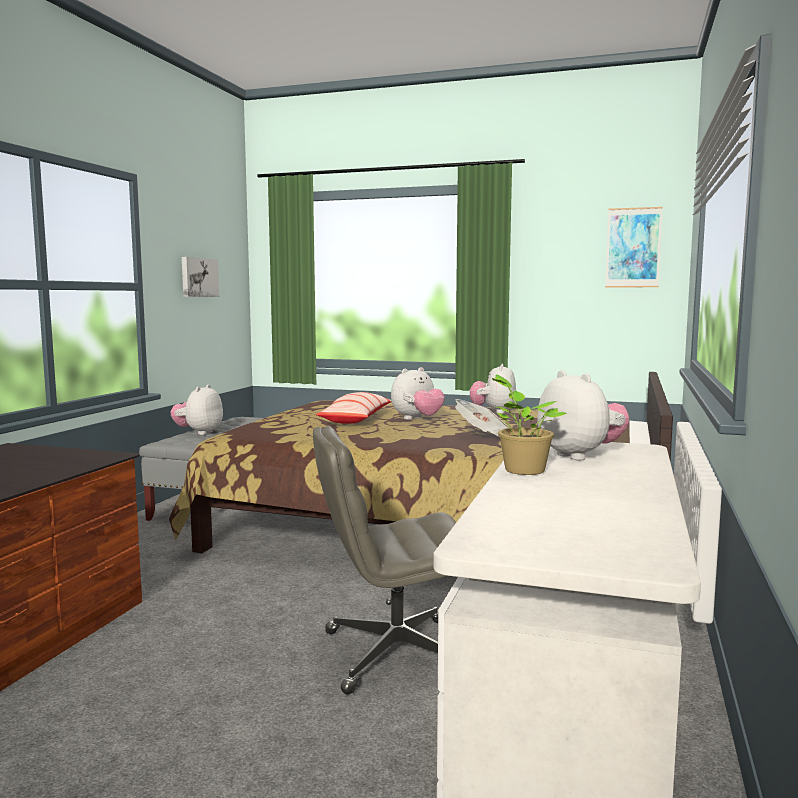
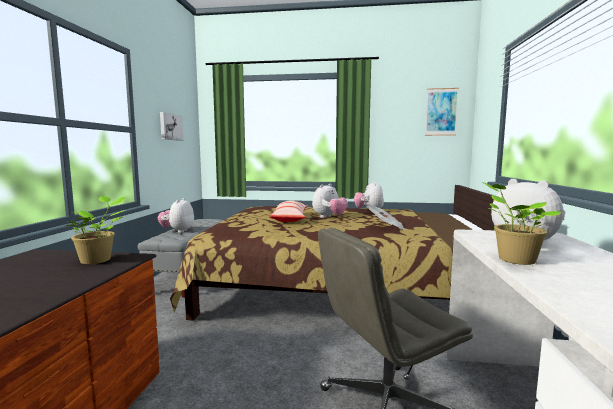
camera: 10 degrees left, 0 degrees up
(72, 456) = (98, 260): none -> potted plant

